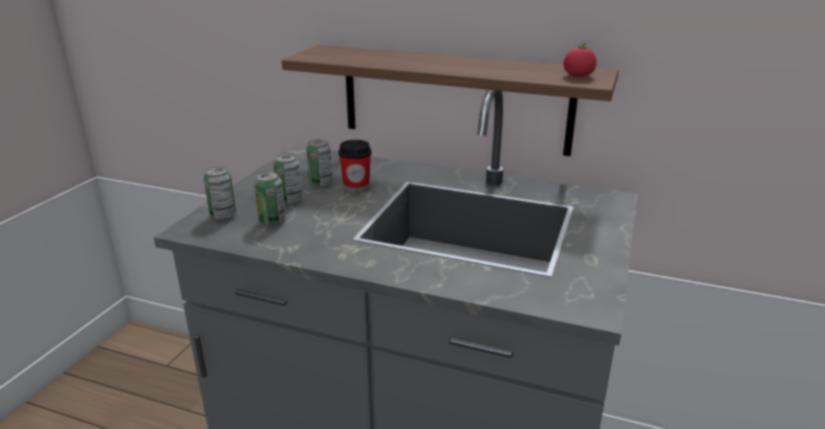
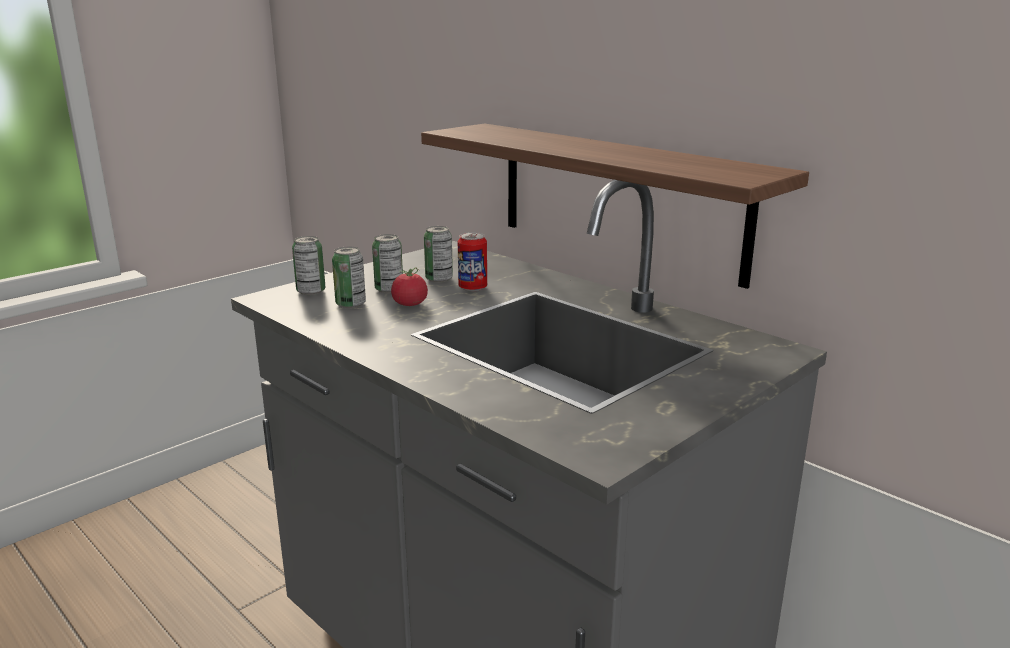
camera: 25 degrees right, 5 degrees down
(356, 187) = (472, 288): cup -> can
(578, 76) = (734, 172): tomato -> tomato (410, 304)

